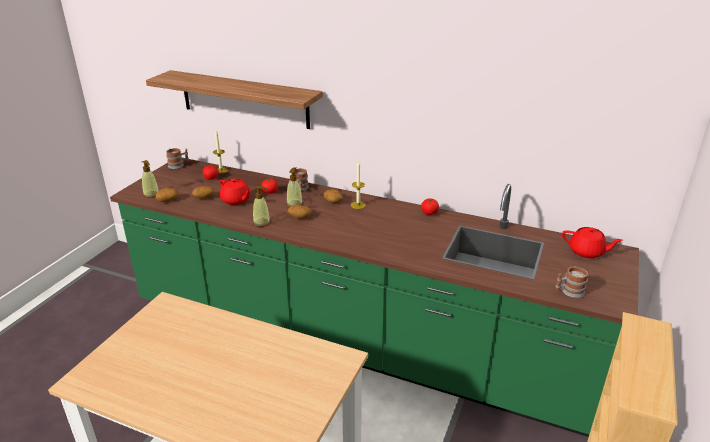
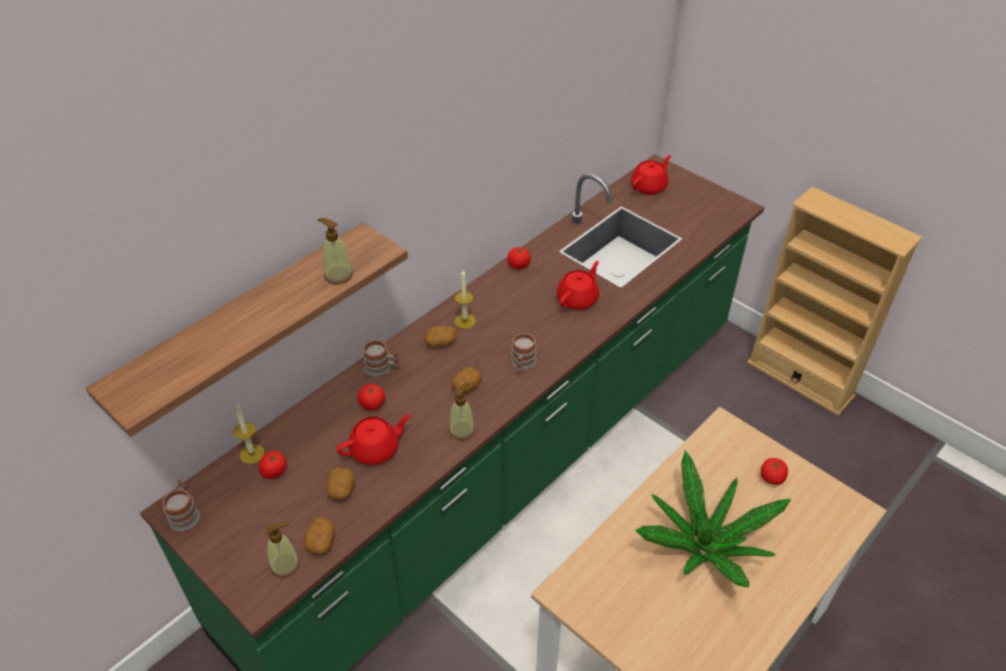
camera: 70 degrees left, 15 degrees up
(216, 363) = (704, 546): none -> potted plant
(294, 204) = (426, 384): soap dispenser -> soap dispenser (338, 275)
(299, 394) = (771, 478): none -> tomato
(413, 242) = (578, 299): none -> red teapot
(569, 291) = (709, 225): mug -> mug (522, 363)

